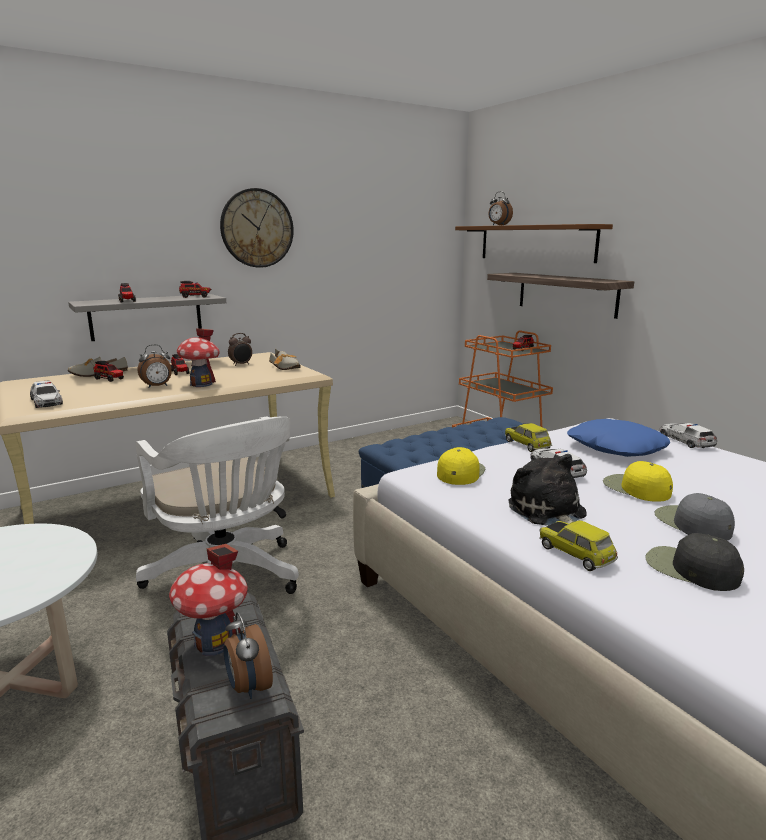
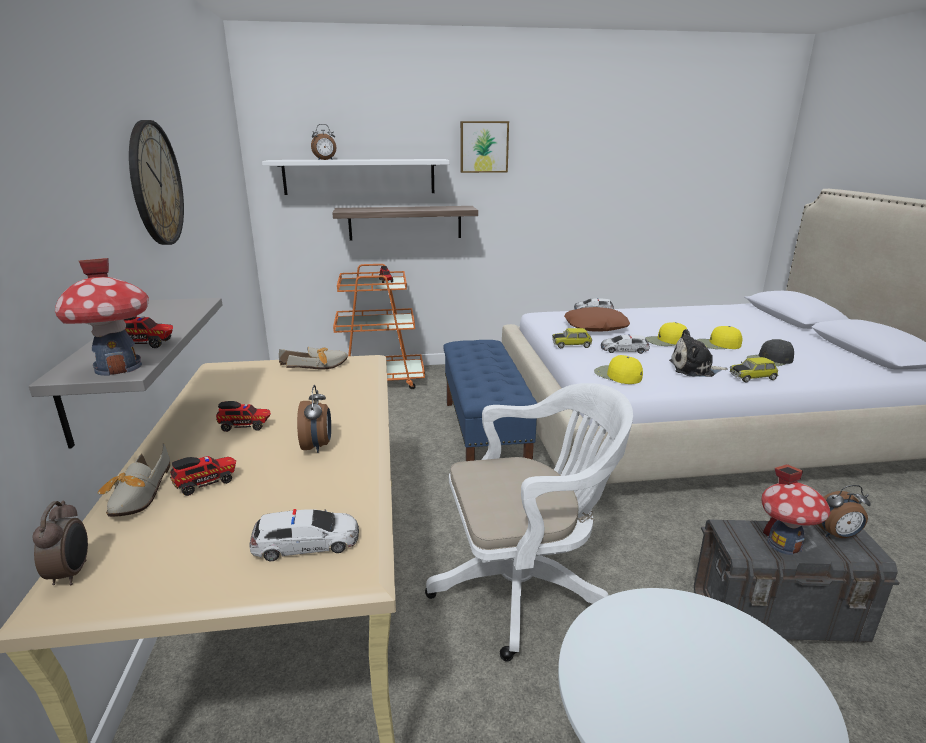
camera: 65 degrees left, 5 degrees up
(196, 297) = (177, 308): toy truck -> none
(201, 384) = (342, 417): toy house -> toy house (119, 367)
(241, 364) = (260, 385): alarm clock -> alarm clock (72, 573)
(535, 243) = (359, 176): brown shelf -> white shelf
(615, 447) = (595, 326): blue pillow -> brown pillow
(656, 209) = (483, 147): none -> picture
(691, 523) = (718, 344): grey cap -> yellow cap

